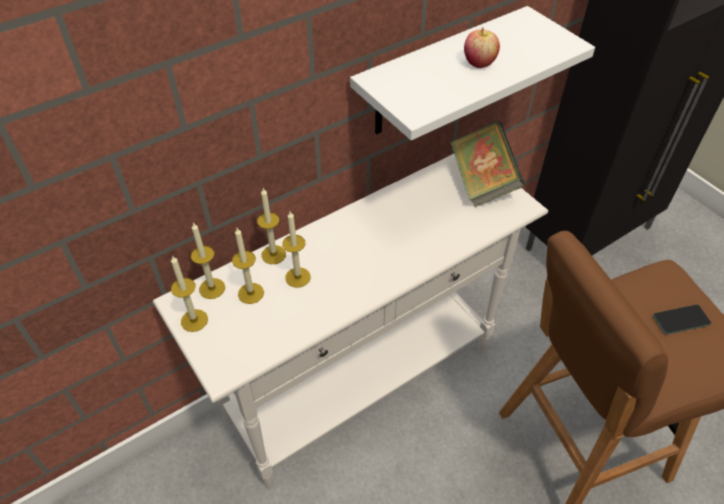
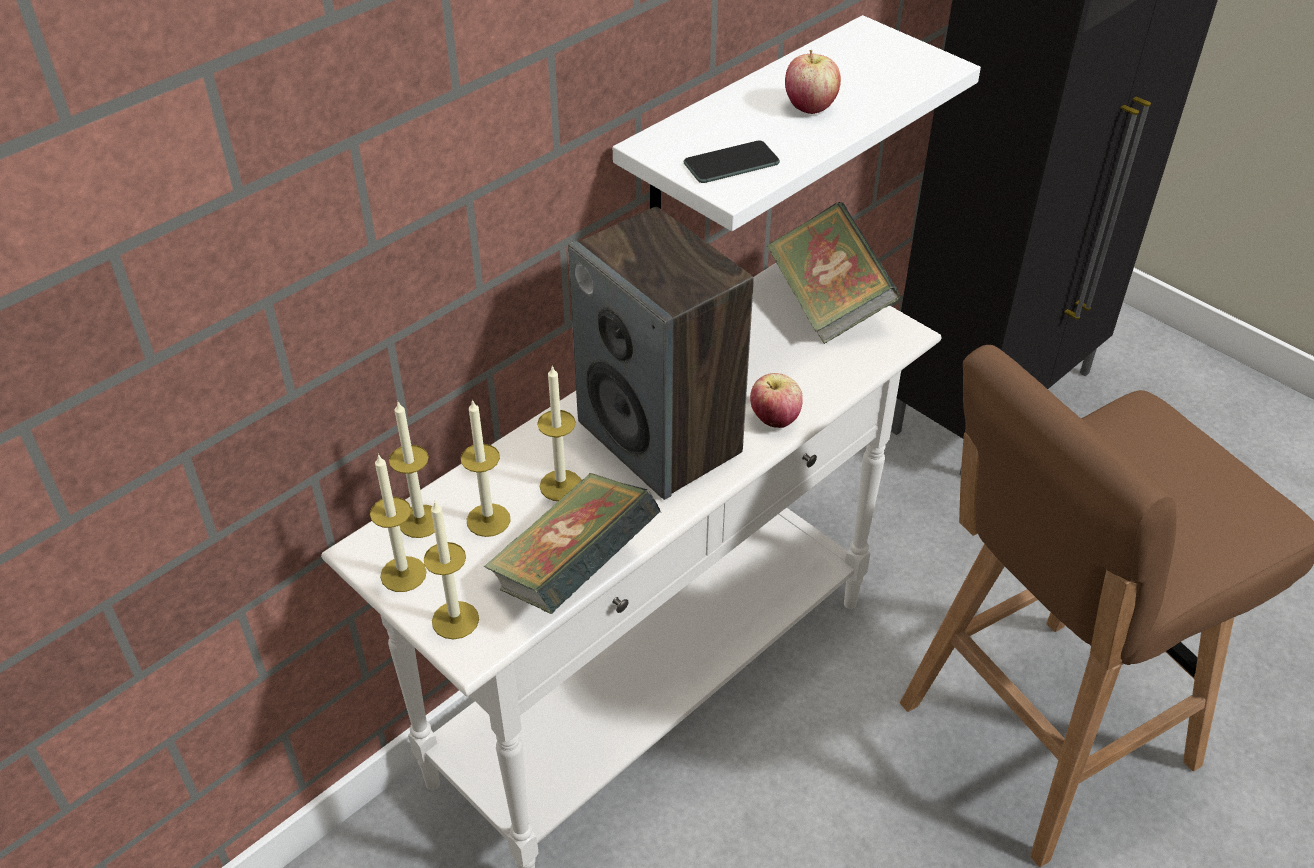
camera: 10 degrees left, 5 degrees down
(273, 254) = (511, 456): candle -> candle (455, 620)
(292, 334) = (574, 573): none -> book
(363, 255) = (661, 438): none -> speaker
(434, 252) = (774, 419): none -> apple
(681, 320) = (1177, 474): phone -> phone (731, 163)

